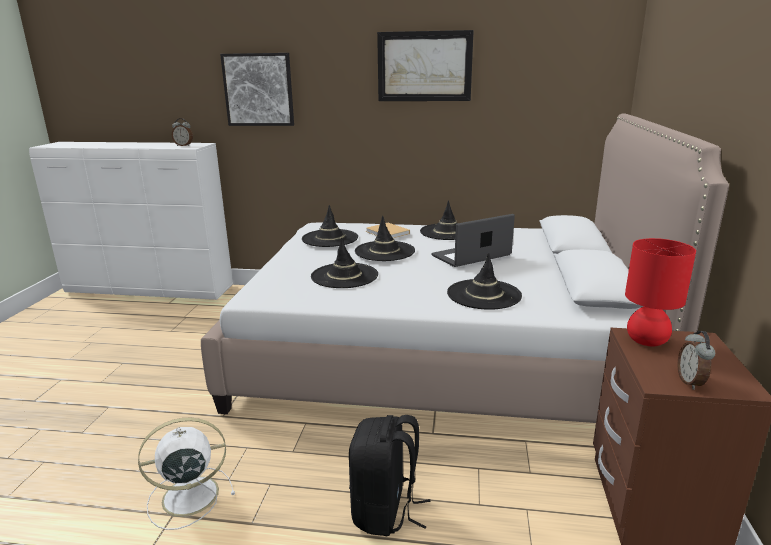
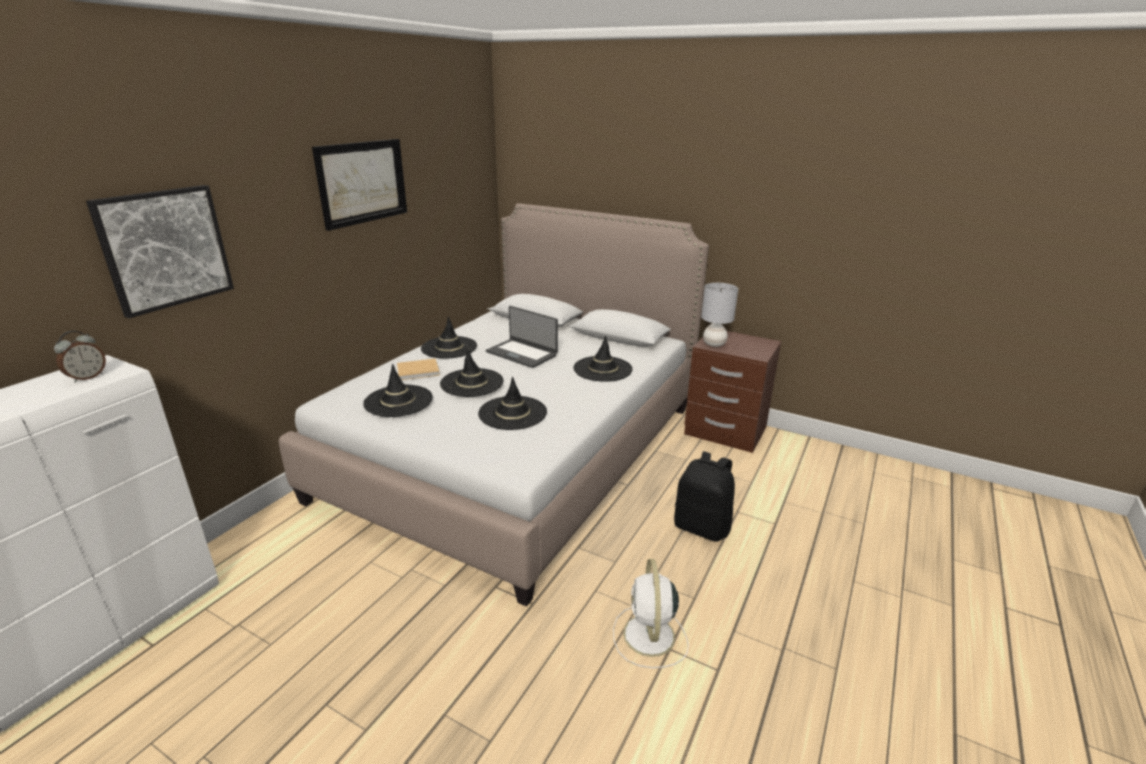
camera: 70 degrees left, 5 degrees up
(472, 256) = (522, 353): laptop -> laptop turned 45 degrees counterclockwise
(646, 341) = (714, 344): red table lamp -> grey table lamp
(691, 382) = (760, 350): alarm clock -> none

